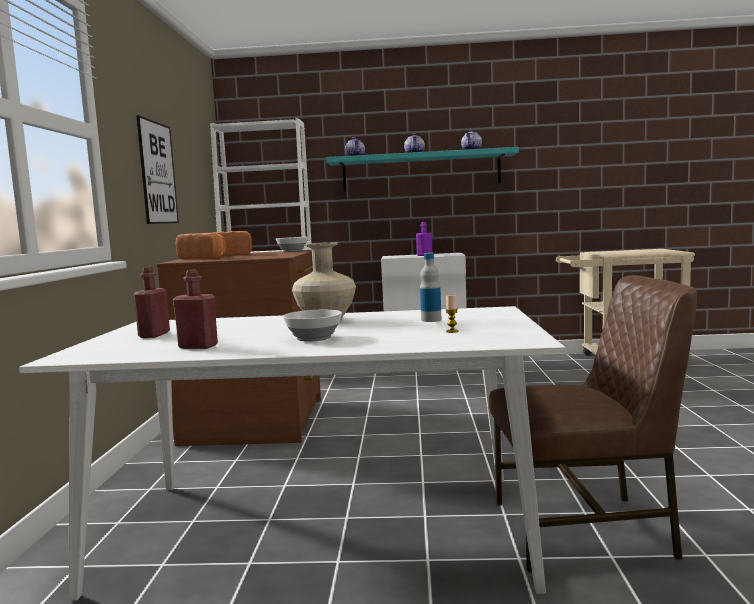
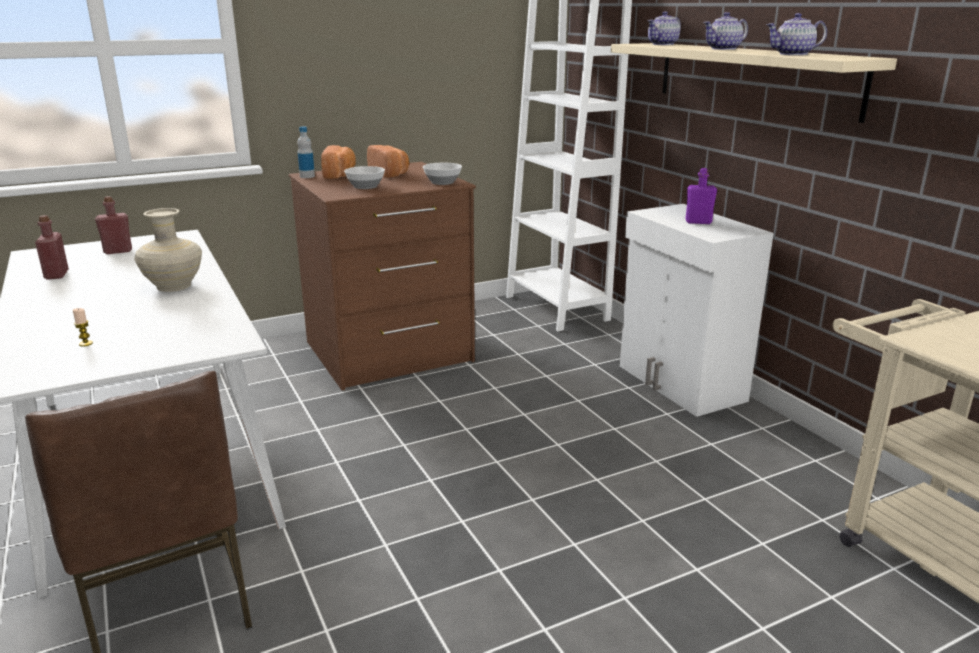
camera: 60 degrees right, 15 degrees up
(158, 173) = (369, 68): picture -> none
(312, 338) = (75, 300): bowl -> bowl (365, 186)
(421, 171) = (753, 77): turquoise shelf -> beige shelf
(431, 320) = (162, 325): bottle -> bottle (307, 176)

